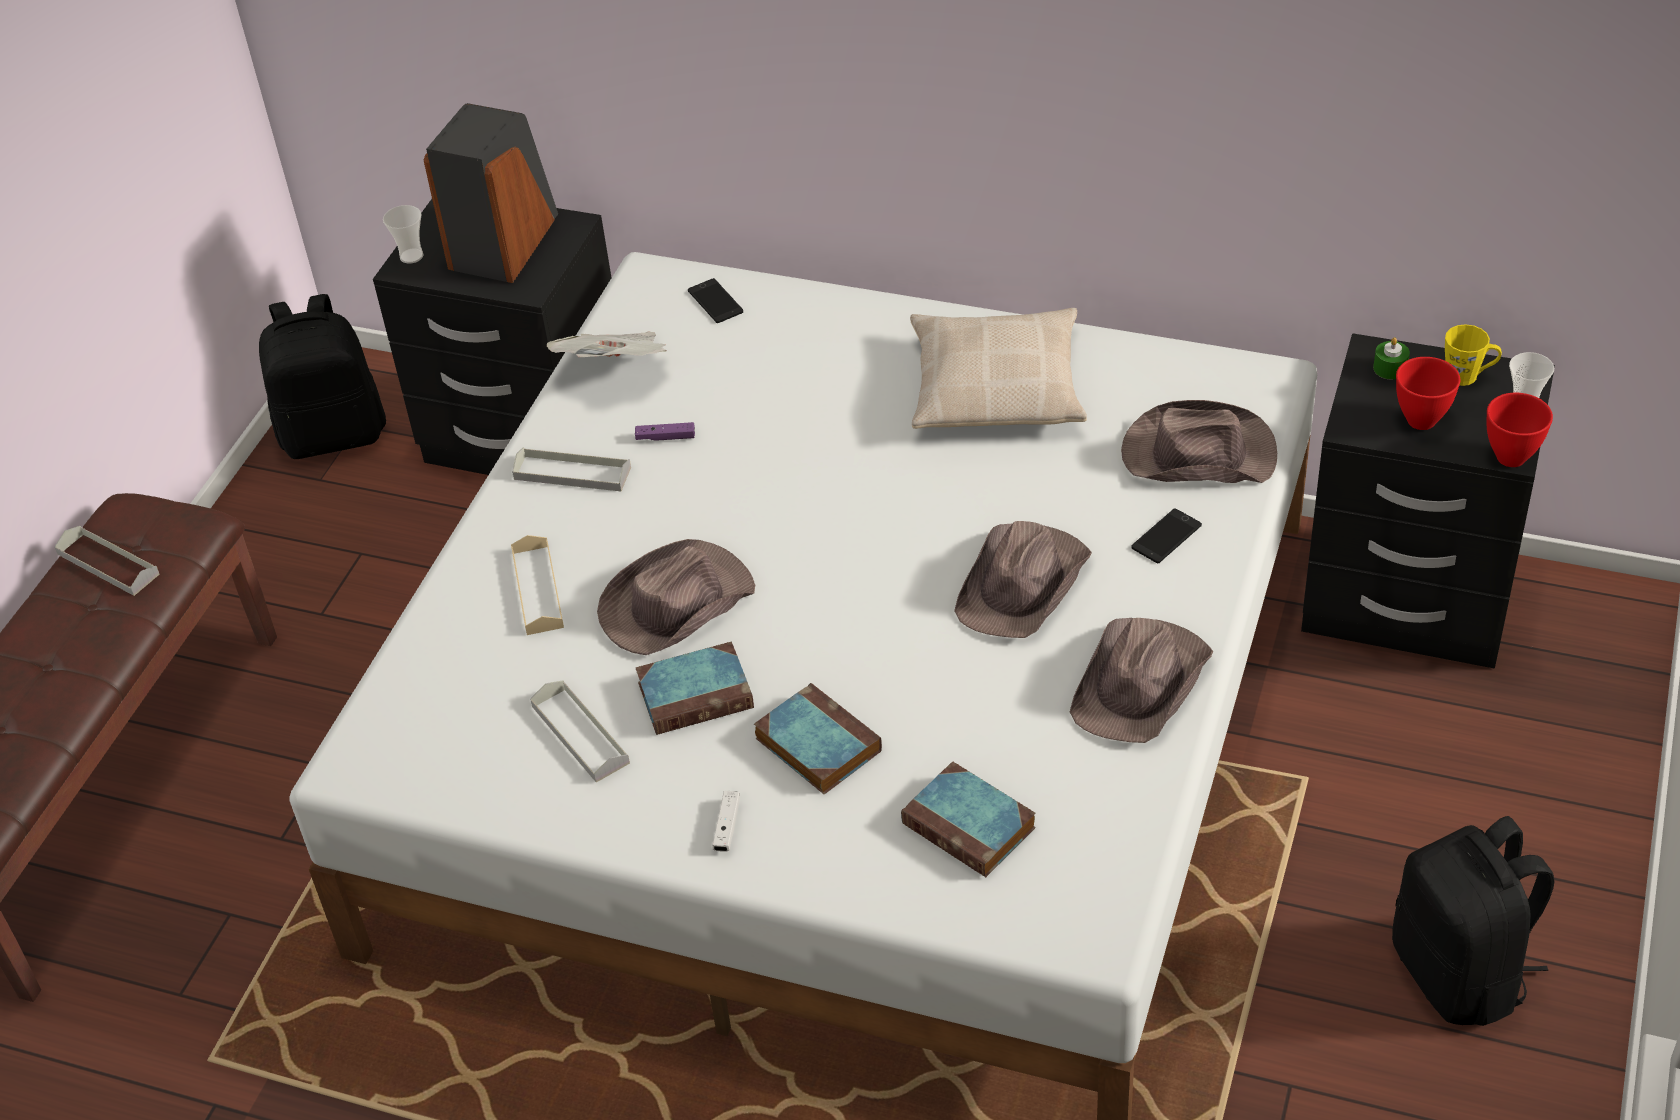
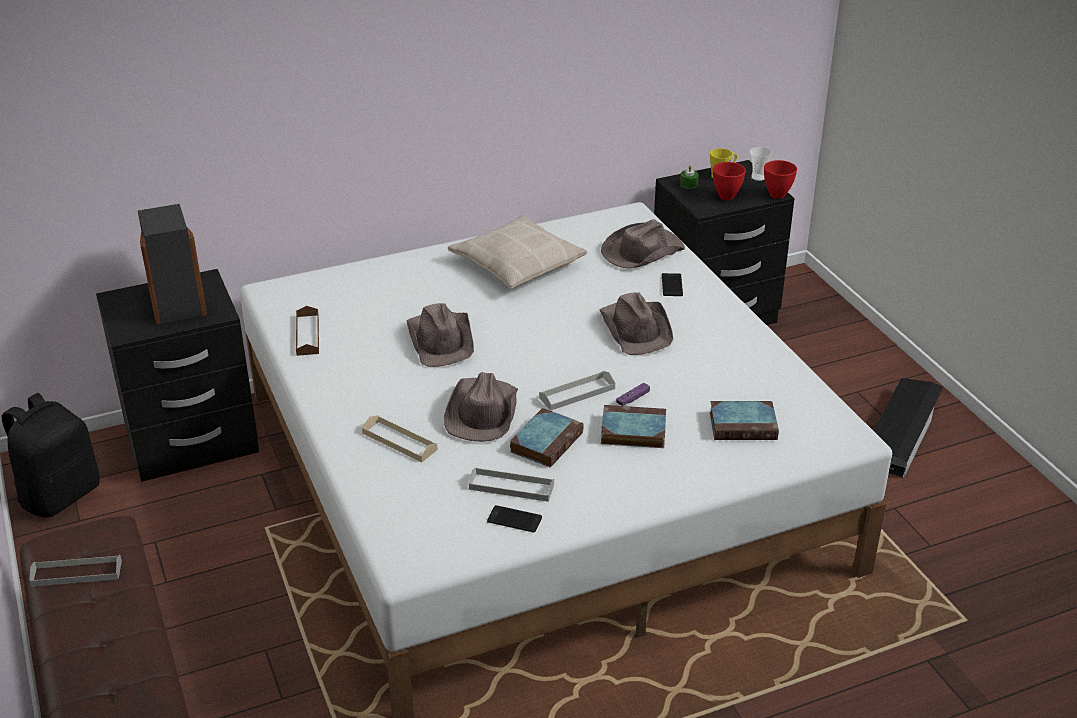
camera: 45 degrees left, 10 degrees down
(411, 256) = (123, 327): cup -> none
(572, 473) = (347, 386): grey tray -> grey tray (577, 393)
(616, 369) = (307, 334): newspaper -> brown tray
(665, 437) = (377, 350): purple game controller -> purple game controller (633, 399)
(715, 301) = (323, 287): phone -> phone (514, 519)
(727, 827) = (638, 484): white game controller -> none
(1142, 683) = (737, 340): brown hat -> brown hat (442, 340)
(1461, 974) = (901, 432): black backpack -> black storage box

